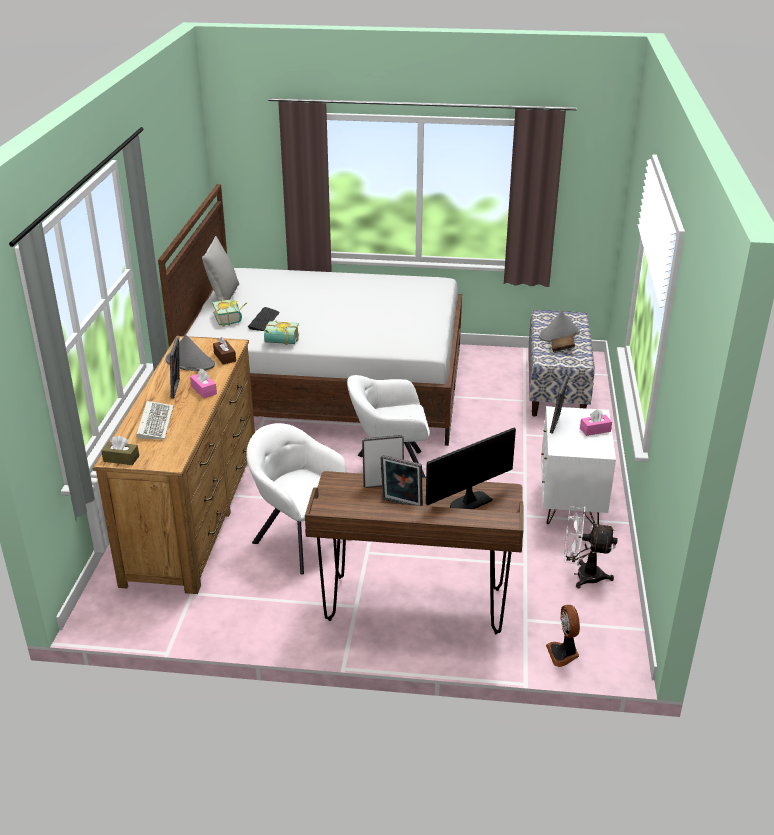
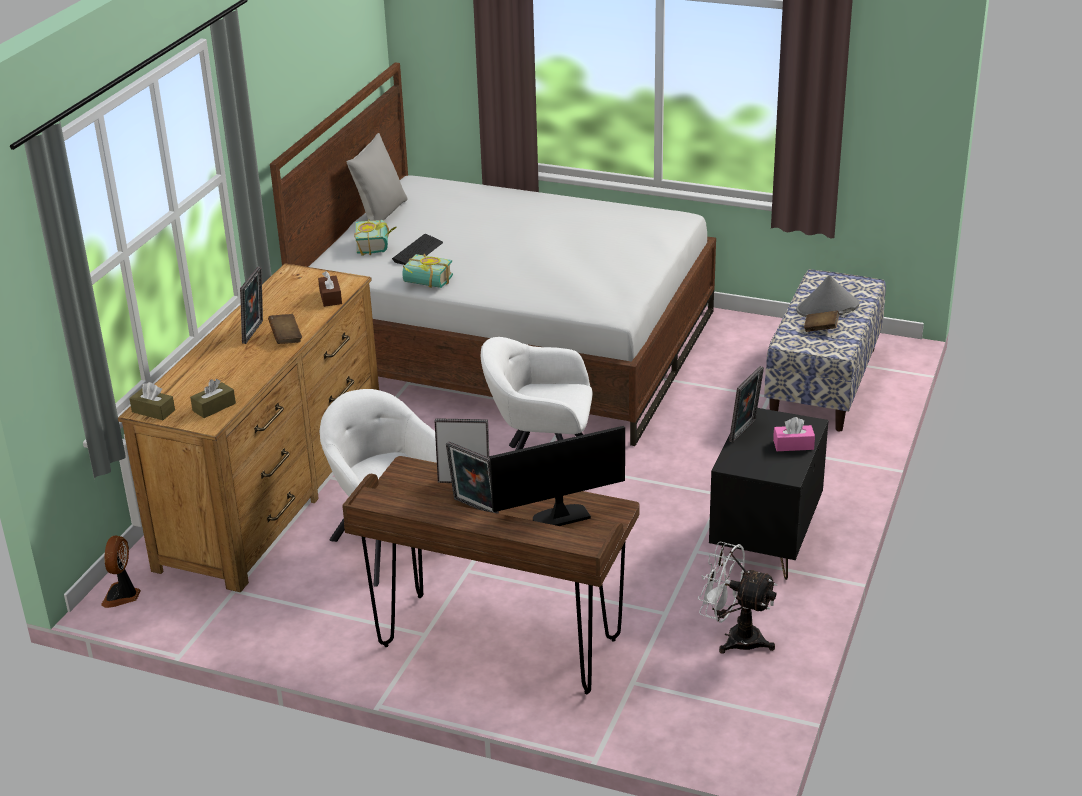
camera: 15 degrees right, 0 degrees up
(155, 422) = (210, 371): keyboard -> none
(170, 450) = (214, 407): none -> brown tissue box
(189, 362) = (285, 300): grey hat -> none
(204, 390) = (286, 337): pink tissue box -> brown book
(563, 653) = (662, 731): fan -> fan (122, 596)
(571, 504) = (765, 544): white nightstand -> black nightstand

